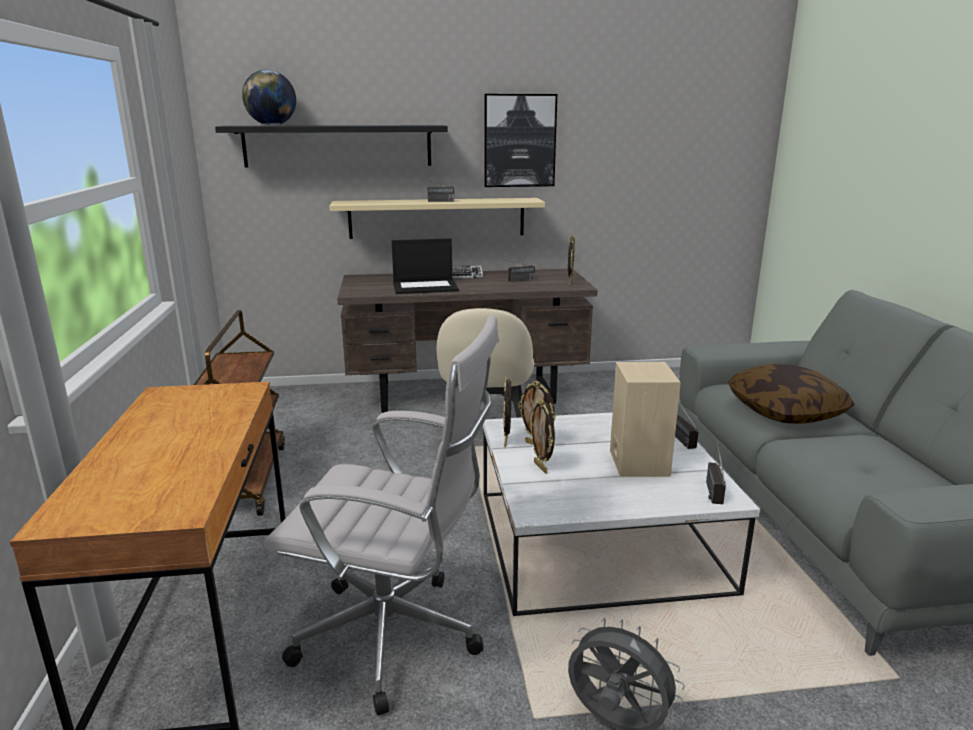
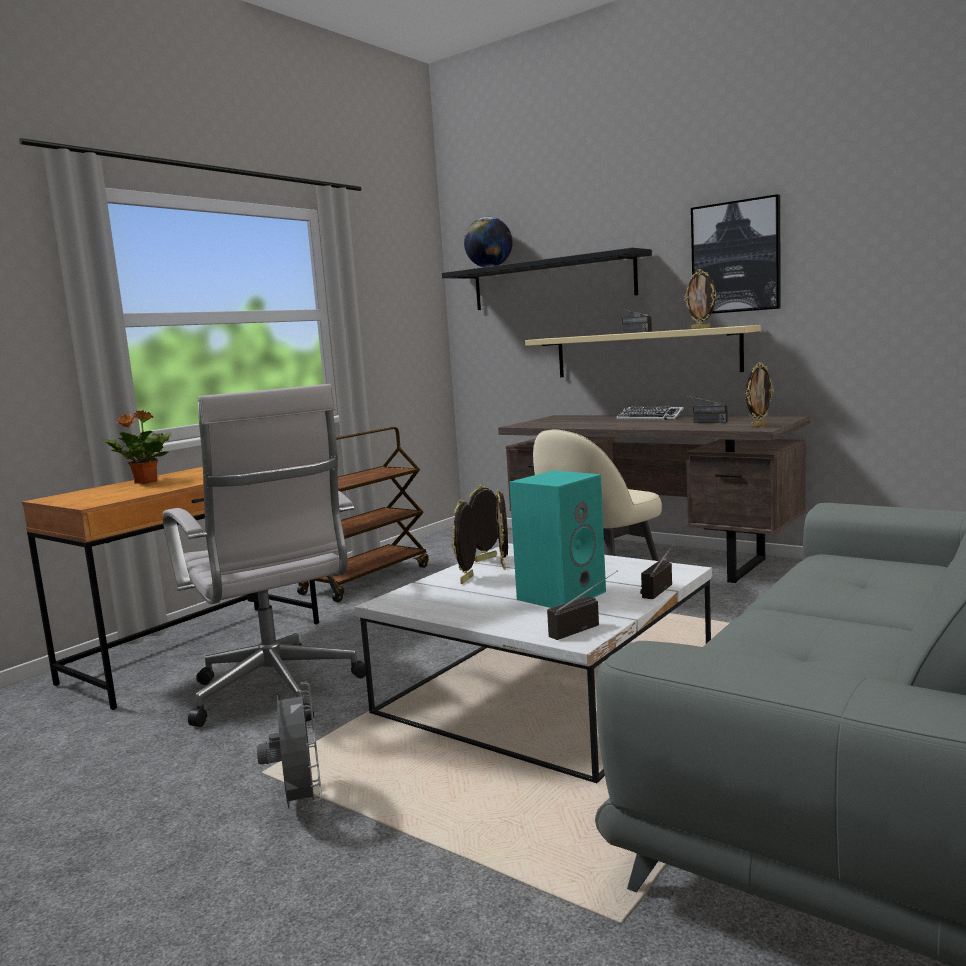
camera: 45 degrees right, 10 degrees down
(133, 454) = (145, 482): none -> potted plant
(425, 287) = (594, 423): laptop -> none
(504, 201) = (701, 328): none -> picture frame
(637, 462) = (561, 595): beige speaker -> turquoise speaker
(785, 411) = (843, 588): pillow -> none

